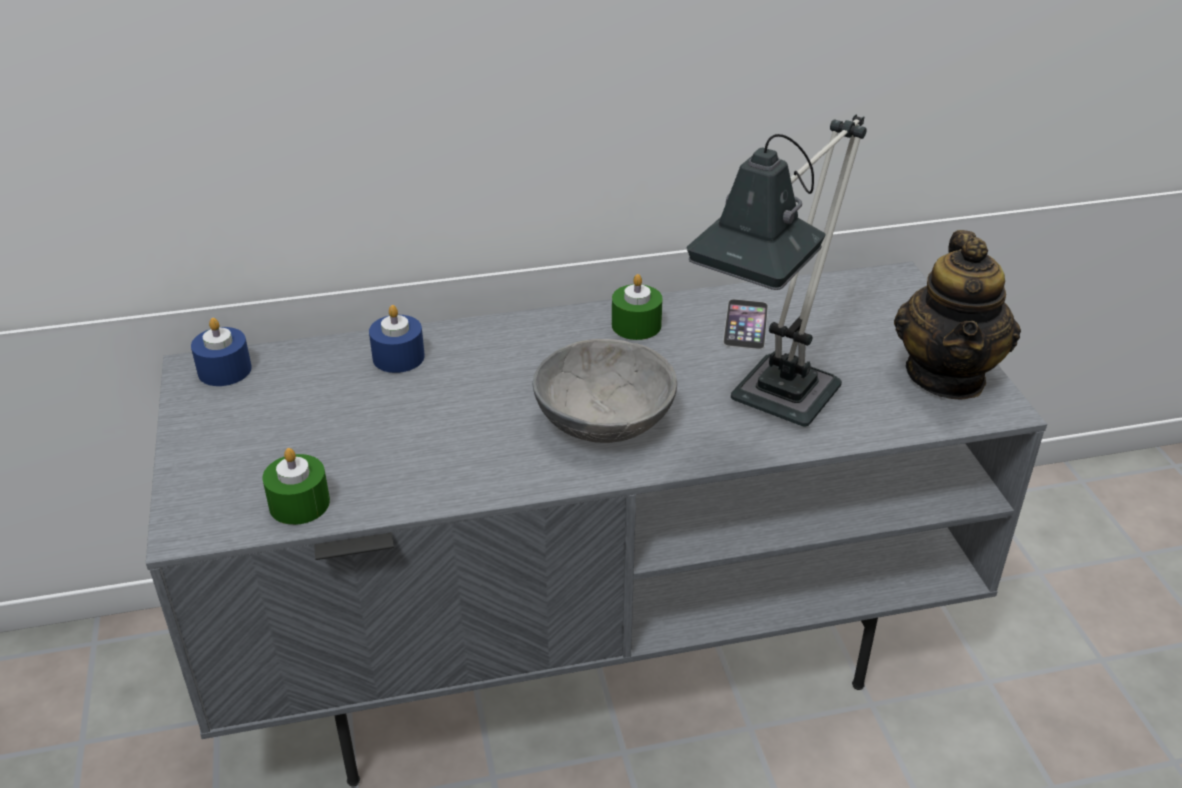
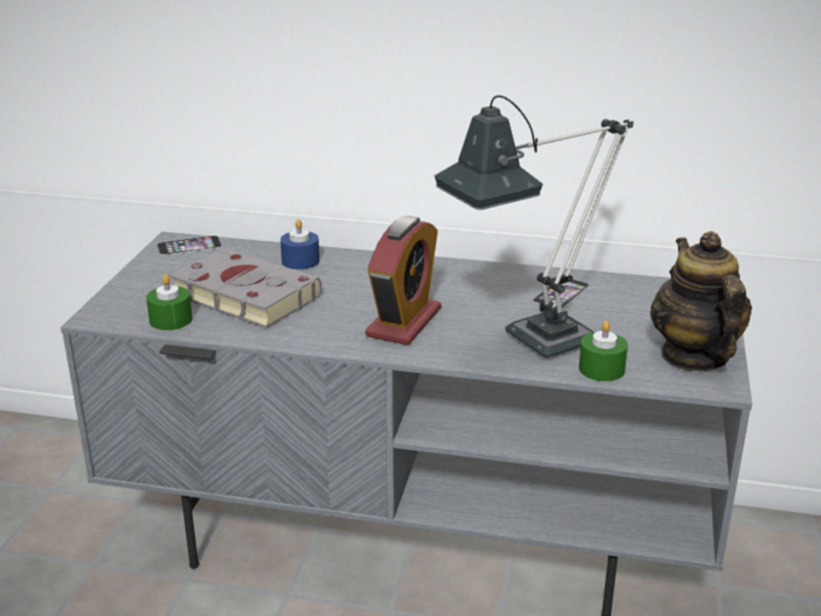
camera: 25 degrees right, 10 degrees down
(224, 370) = (189, 245): blue candle -> phone
(363, 433) = (241, 294): none -> grey book
(603, 419) = (404, 322): grey bowl -> alarm clock
(636, 325) = (478, 277): green candle -> green candle (601, 369)
(947, 375) = (693, 356): teapot -> teapot turned 135 degrees clockwise

